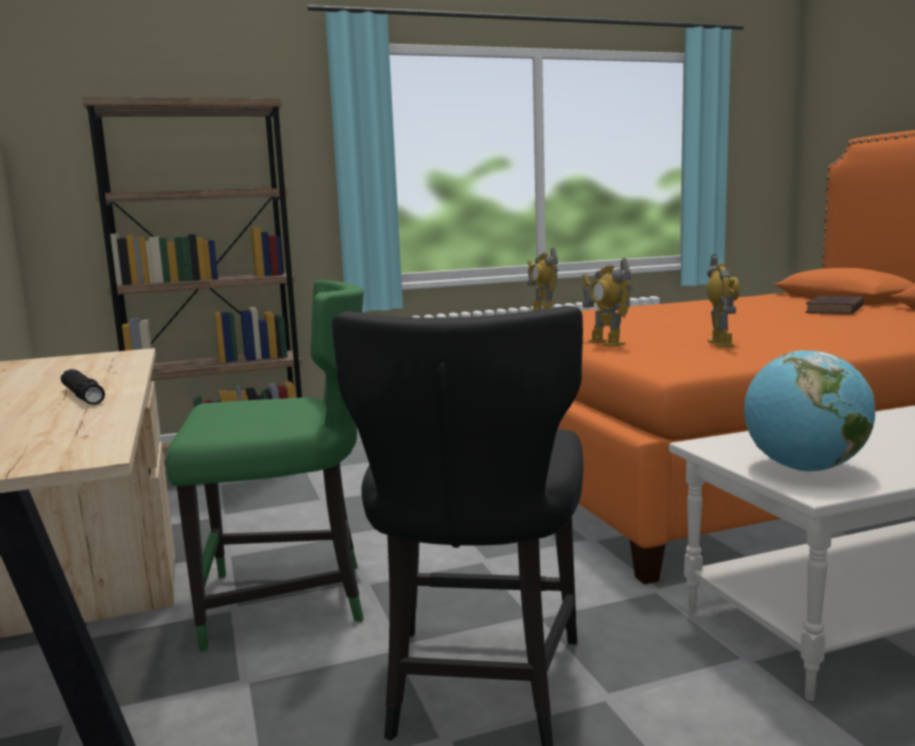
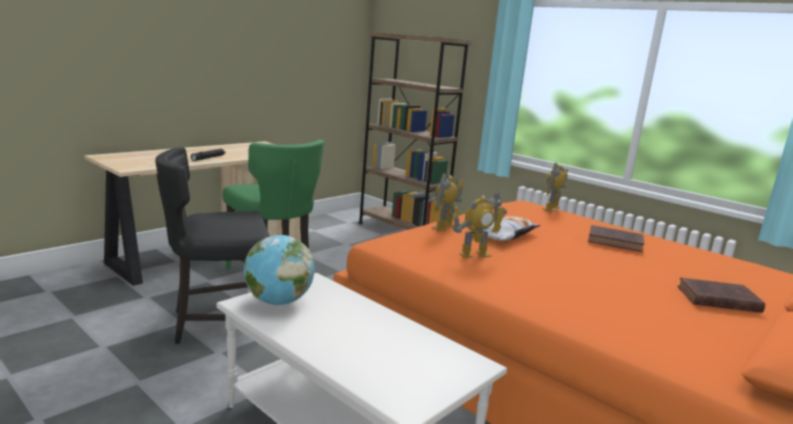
camera: 60 degrees right, 5 degrees up
(643, 331) = (505, 235): none -> pillow
(675, 310) = (616, 242): none -> brown book

